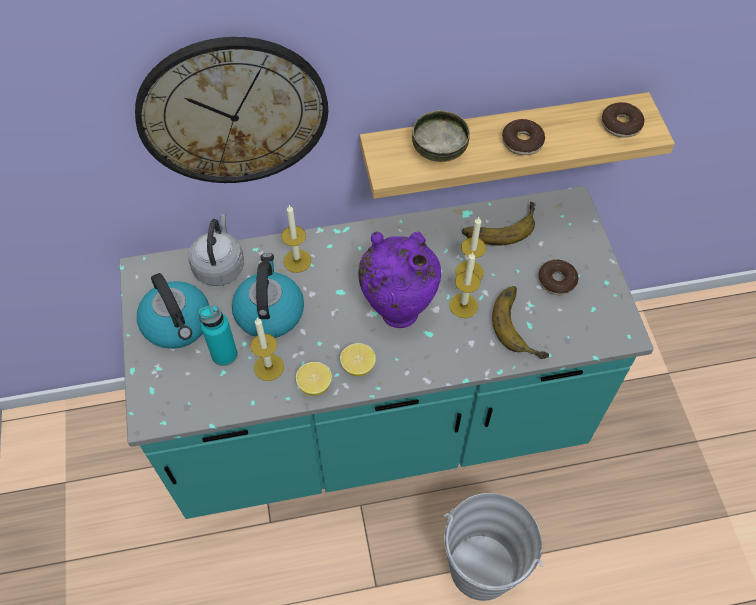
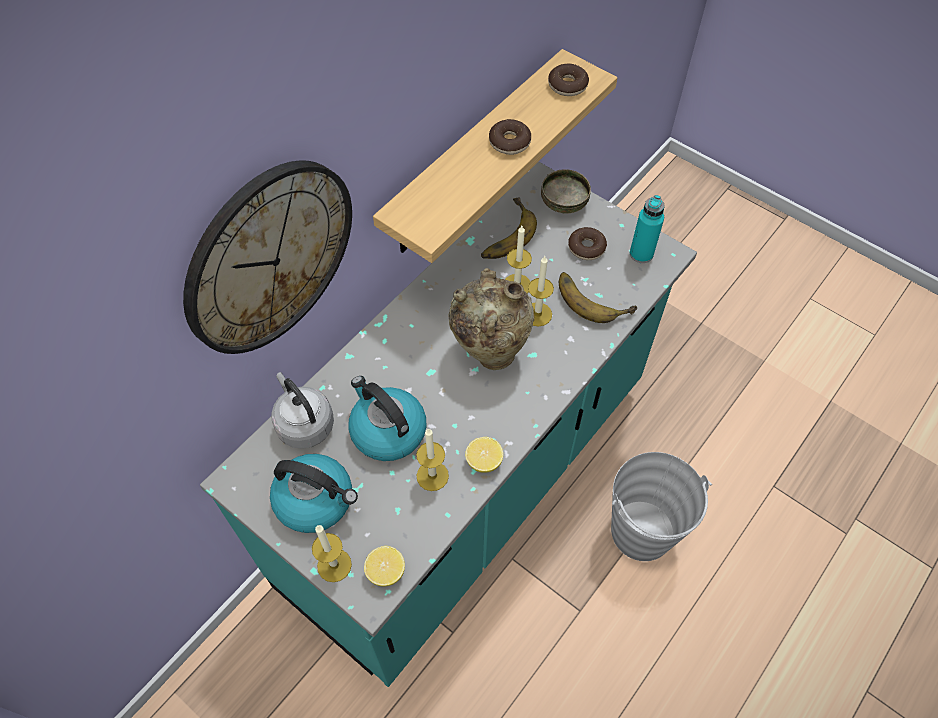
camera: 40 degrees left, 0 degrees up
(224, 354) = (384, 494): turquoise bottle -> turquoise bottle (641, 254)
(297, 261) = (369, 372): candle -> candle (334, 565)
(358, 366) = (503, 420): lemon -> lemon (386, 571)
(398, 308) = (490, 352): purple vase -> beige vase
(438, 150) = (451, 188): bowl -> bowl (563, 203)

